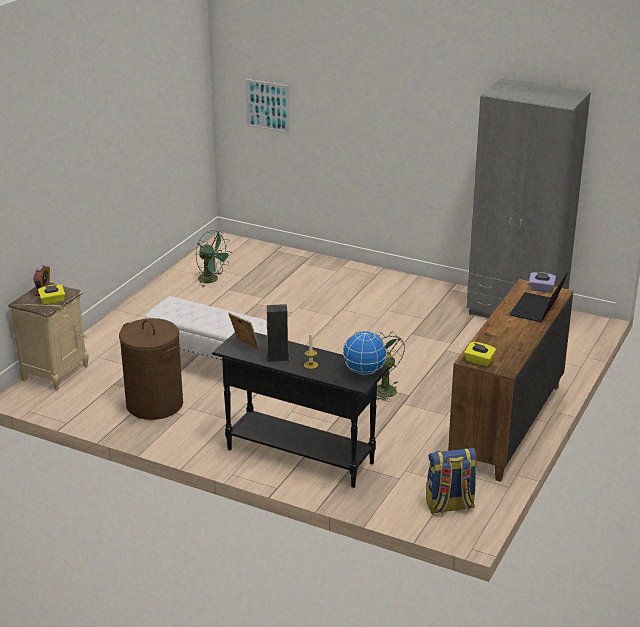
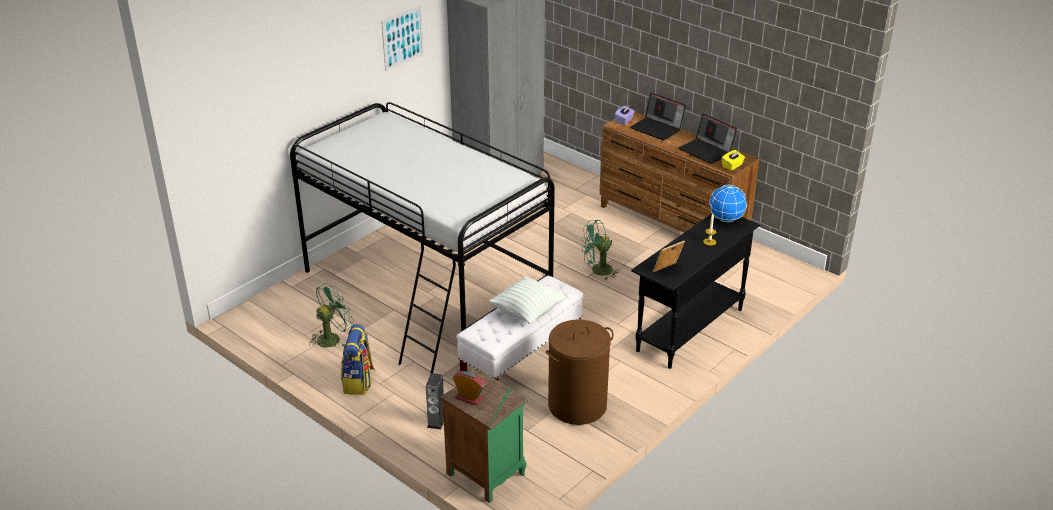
camera: 75 degrees left, 5 degrees up
(52, 301) = (498, 392): yellow tissue box -> none
(56, 373) = (486, 473): beige nightstand -> green nightstand
(212, 320) = (527, 312): none -> pillow
(267, 106) = (248, 143): picture -> picture (402, 38)
(277, 357) = (692, 256): speaker -> speaker (436, 421)
(299, 307) = (426, 291): none -> black bed
(449, 506) = (772, 270): backpack -> backpack (359, 382)
(504, 343) = (706, 151): none -> laptop

